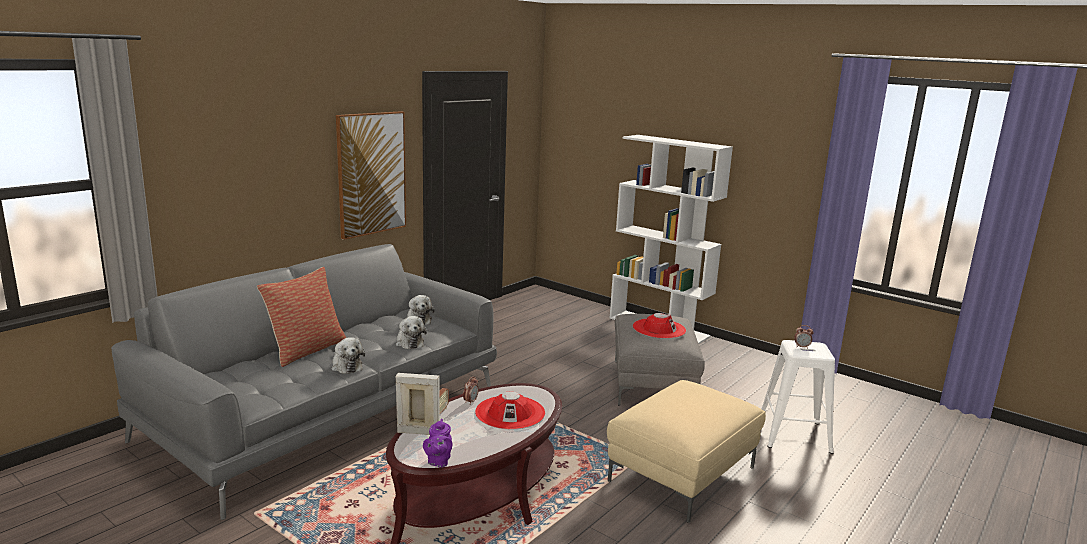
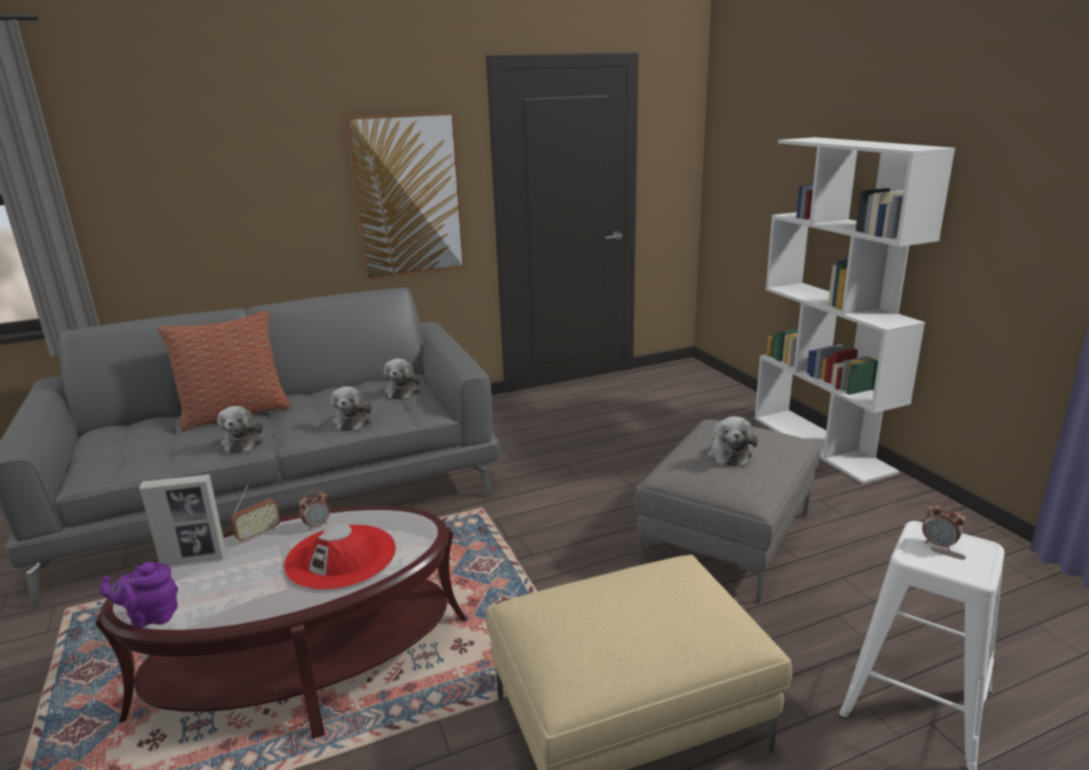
camera: 30 degrees right, 5 degrees up
(418, 432) = (194, 559): picture frame -> picture frame turned 135 degrees clockwise
(438, 461) = (151, 616): purple teapot -> purple teapot turned 45 degrees clockwise
(659, 328) = (729, 454): red hat -> plush toy

